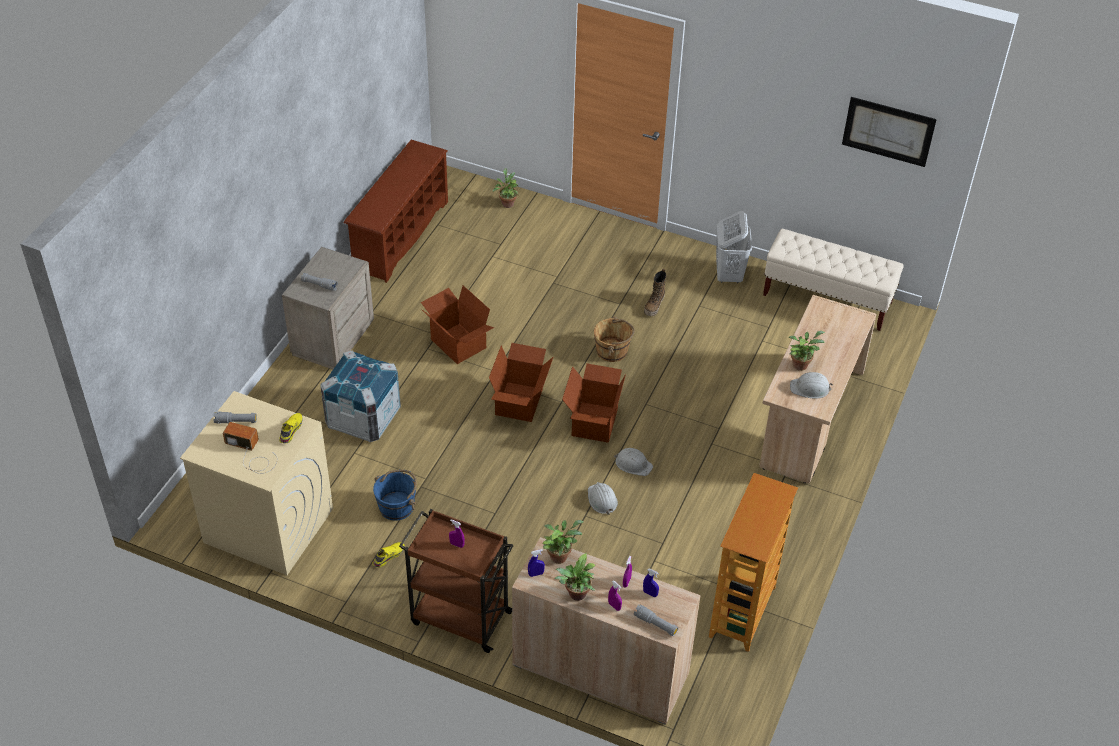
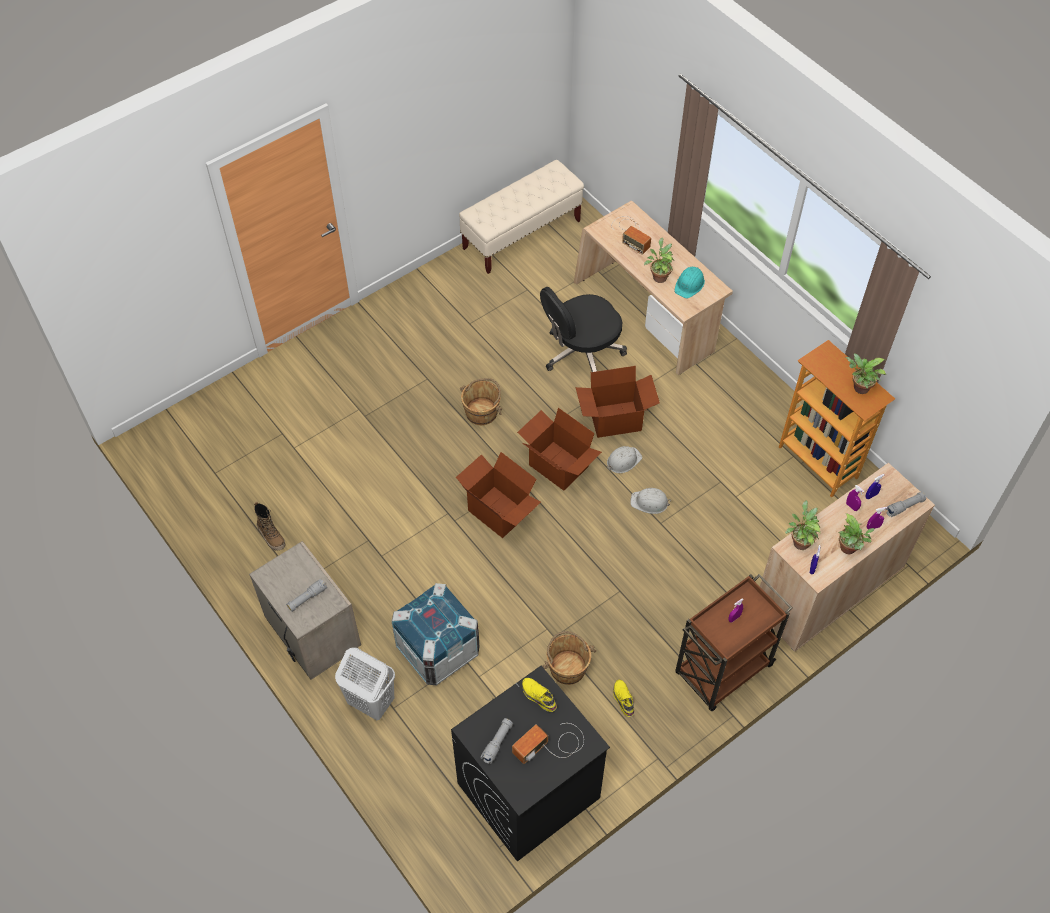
camera: 60 degrees left, 10 degrees up
(268, 525) = (528, 791): beige washing machine -> black washing machine
(397, 506) = (567, 667): blue bucket -> brown bucket
(400, 235) = (205, 511): brown shoe rack -> none
(457, 344) = (392, 528): cardboard box -> cardboard box (615, 420)
(507, 203) = (228, 402): potted plant -> potted plant (859, 388)
(654, 306) = (447, 355): boot -> boot (271, 536)
(728, 275) = (446, 284): white laundry basket -> white laundry basket (370, 702)
(728, 391) = (581, 353): none -> black office chair
(810, 388) = (689, 284): white hard hat -> turquoise hard hat
(834, 327) = (630, 234): none -> radio
(888, 131) = (519, 62): picture -> none

